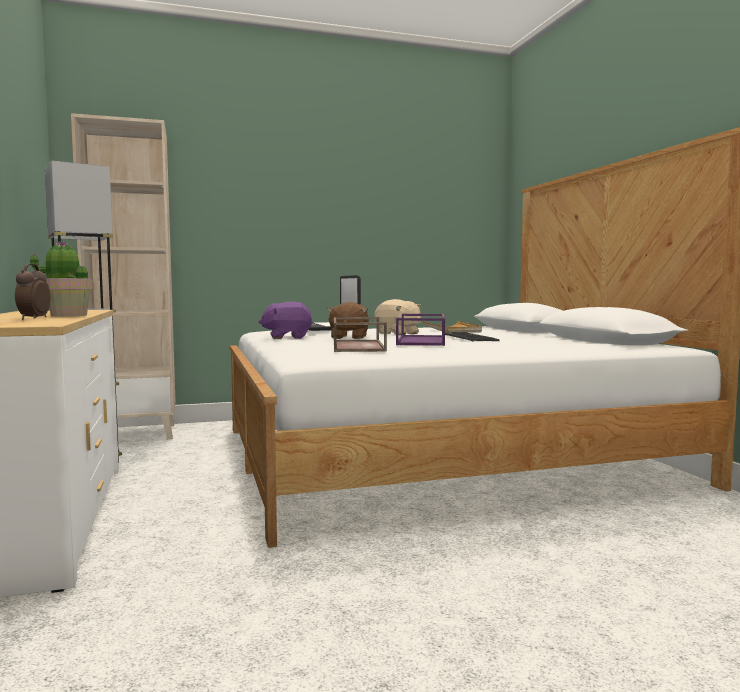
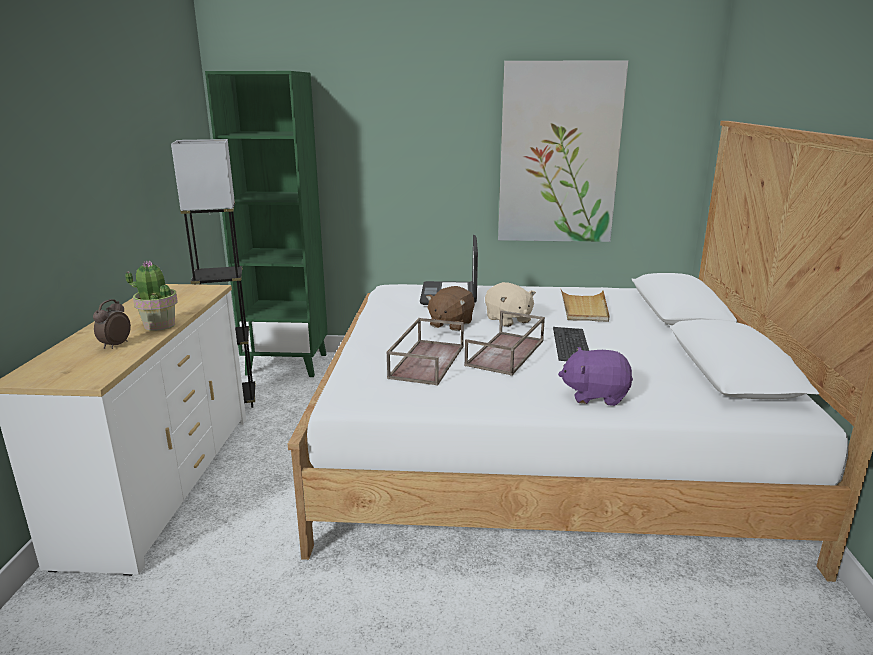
camera: 20 degrees right, 15 degrees up
(135, 434) = (288, 364): beige bookcase -> green bookcase
(287, 337) = (391, 317): purple plush toy -> purple plush toy (595, 395)
(394, 221) = (559, 154): none -> picture
(422, 341) = (506, 353): purple tray -> brown tray

